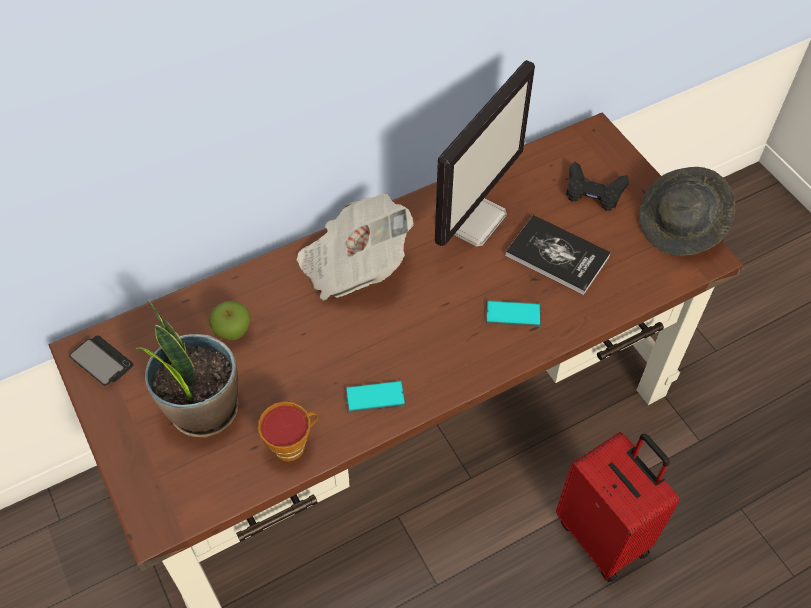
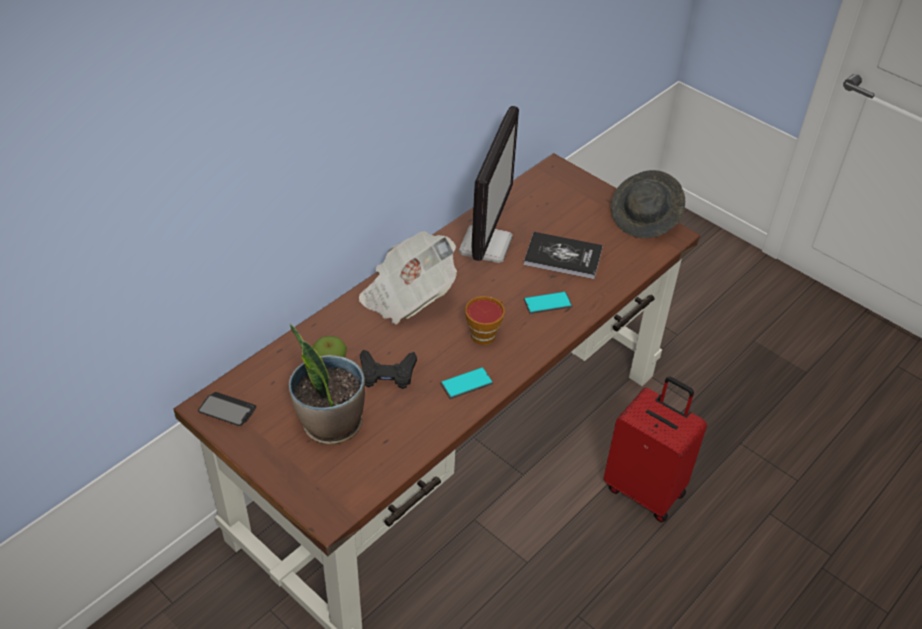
camera: 20 degrees left, 10 degrees down
(292, 444) = (415, 431): cup -> cup (485, 333)
(593, 191) = (571, 208): black game controller -> black game controller (387, 373)

